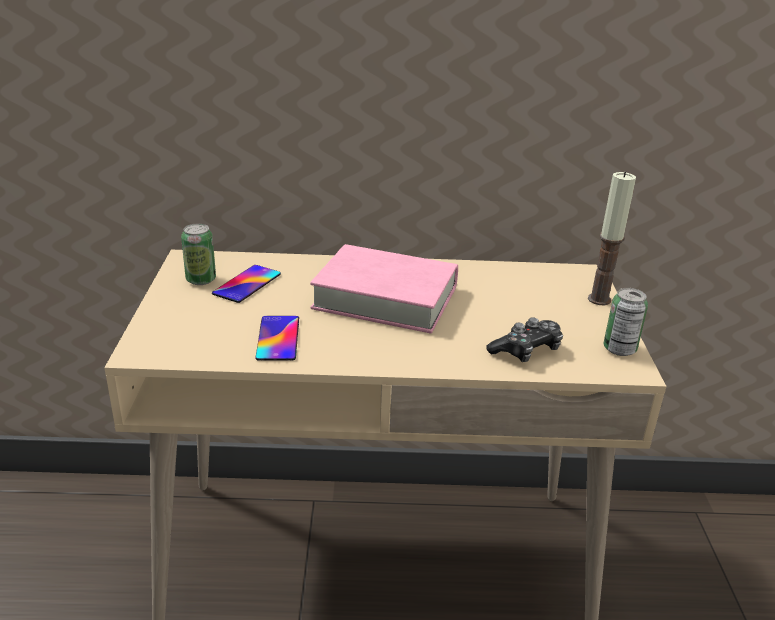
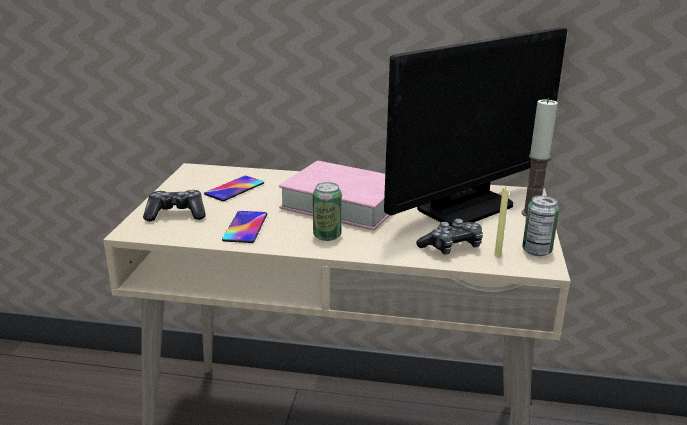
camera: 10 degrees right, 5 degrees down
(186, 325) = (176, 214): none -> game controller
(201, 280) = (199, 184): can -> can (327, 236)
(524, 294) = (465, 206): none -> monitor
(579, 358) = (497, 255): none -> yellow candle

